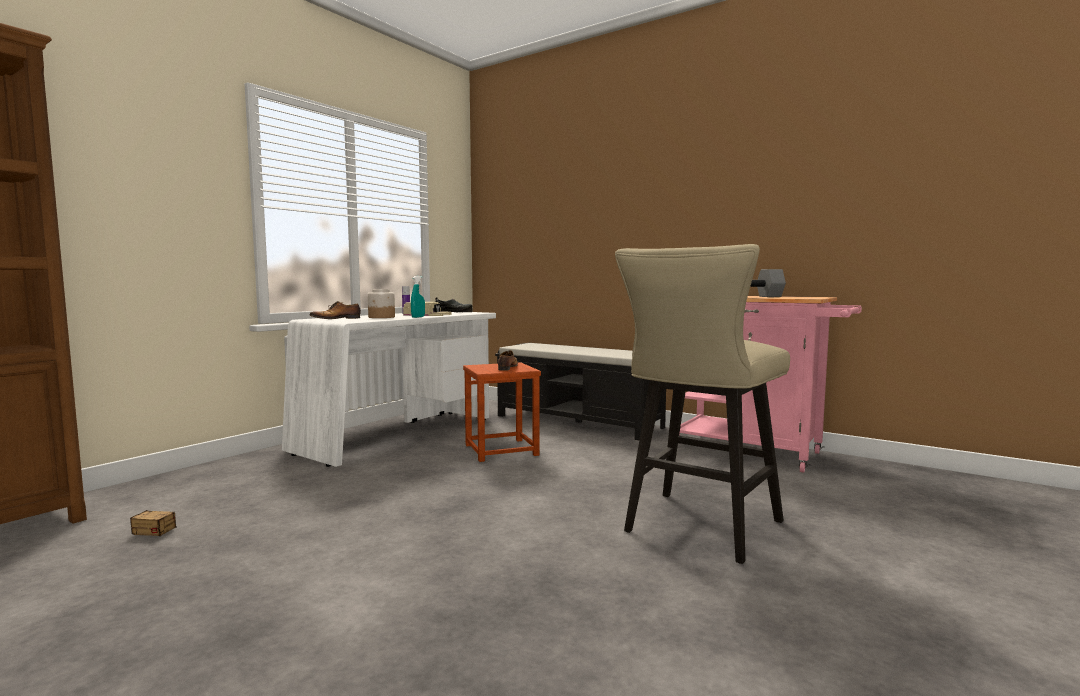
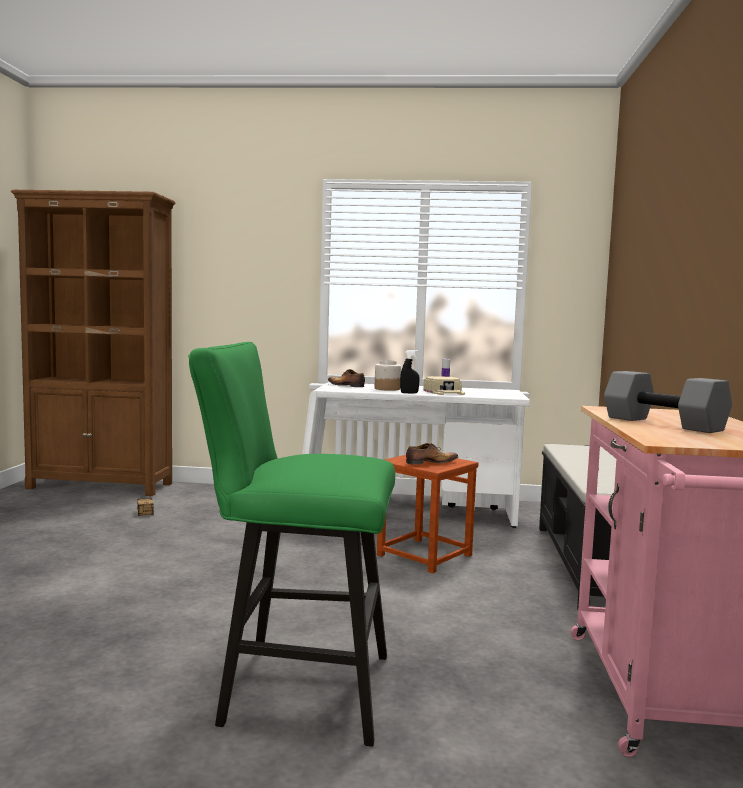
camera: 60 degrees right, 0 degrees up
(418, 317) = (409, 393): turquoise spray bottle -> black spray bottle
(453, 311) = (504, 392): black shoe -> none
(697, 529) = (294, 689): beige stool -> green stool

